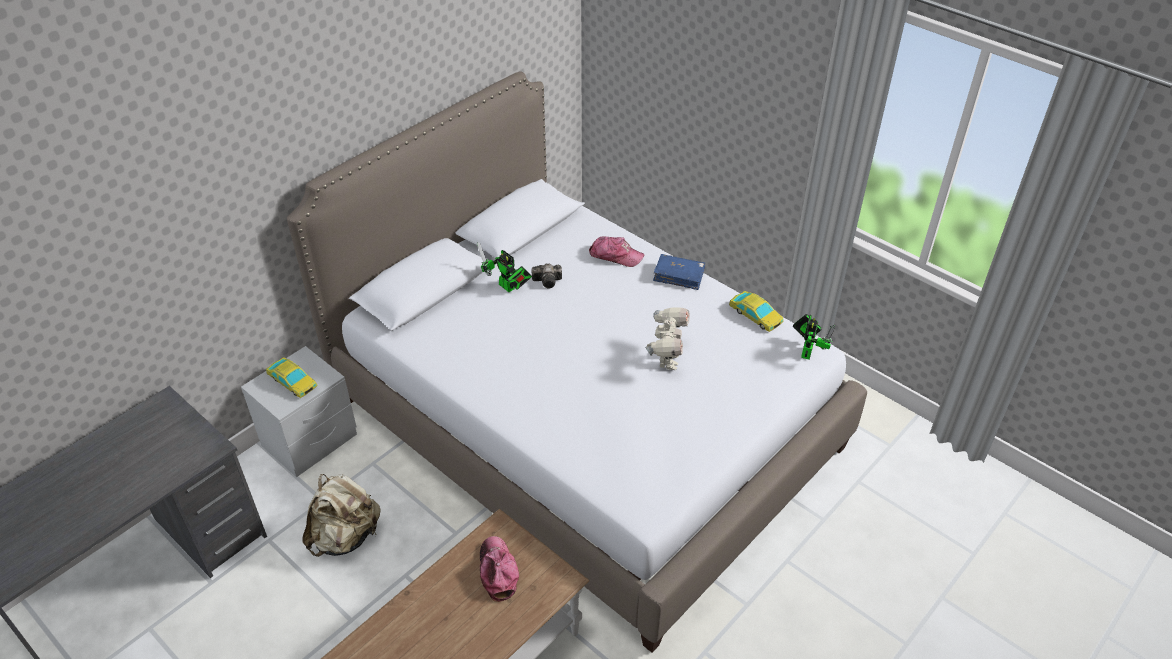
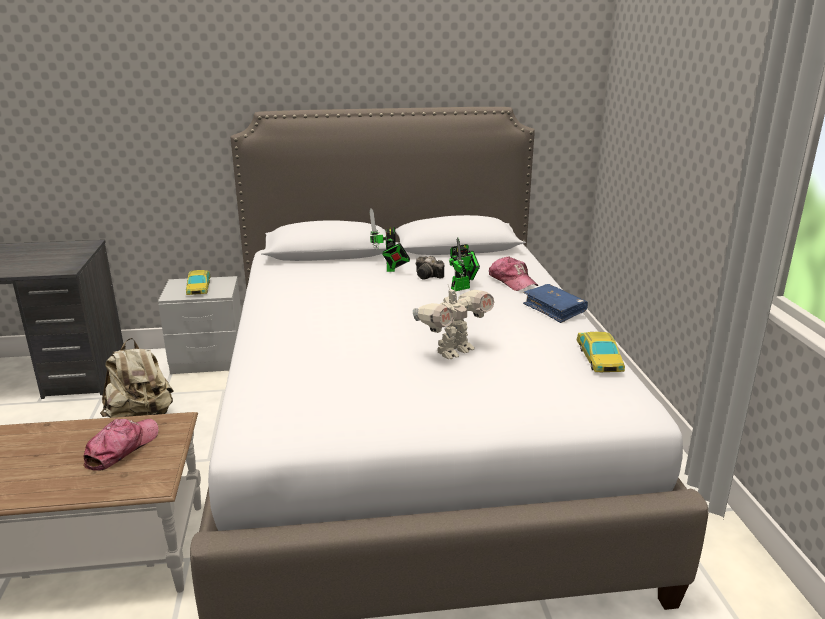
camera: 40 degrees right, 20 degrees down
(807, 350) = (625, 404): toy robot -> toy robot (463, 287)

